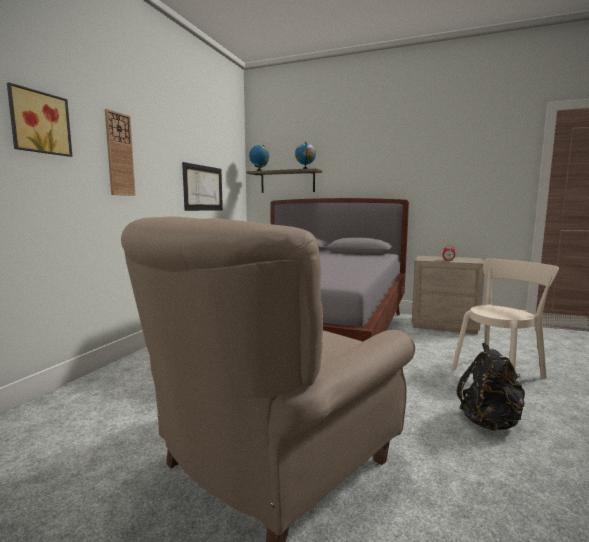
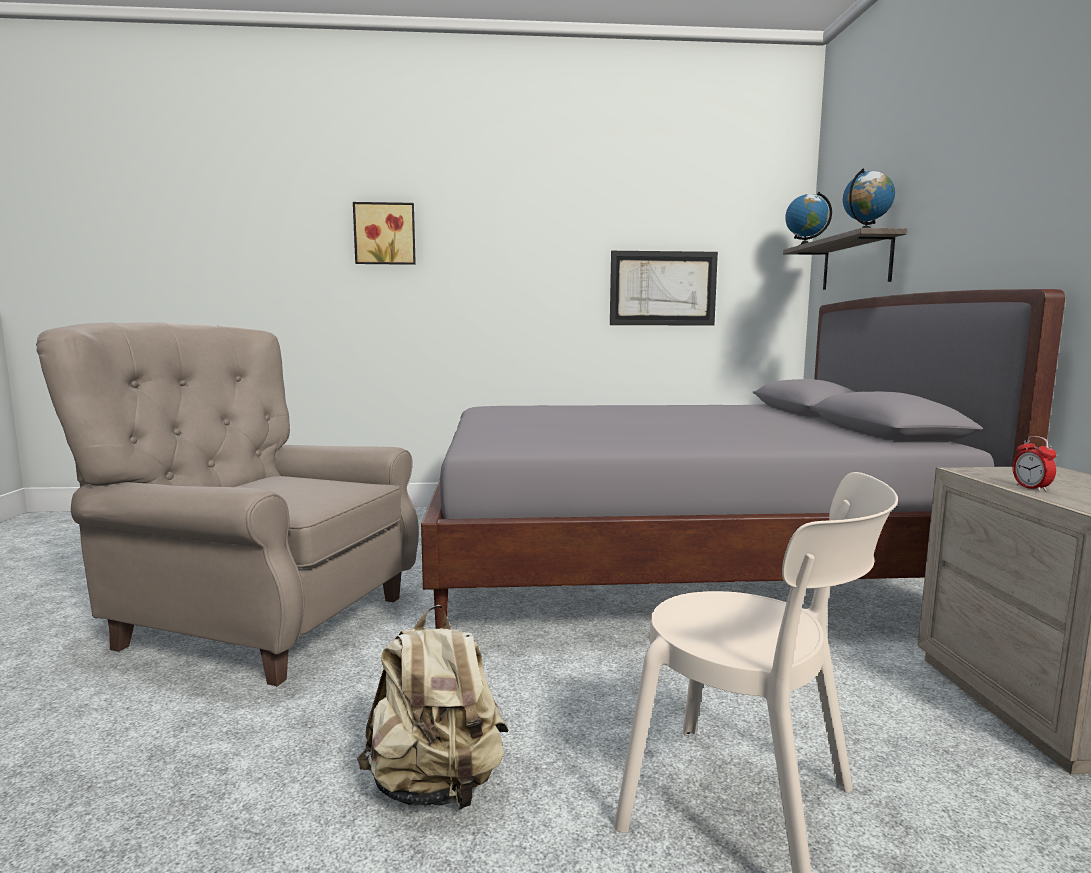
camera: 65 degrees right, 0 degrees up
(119, 154) = (488, 254): wall clock -> none
(490, 421) = (436, 786): black backpack -> beige backpack

